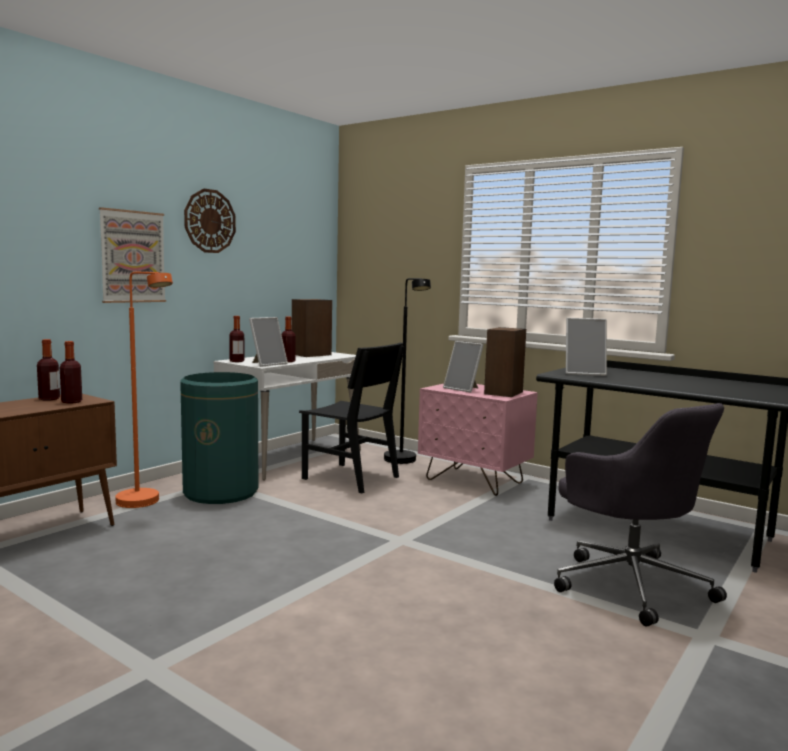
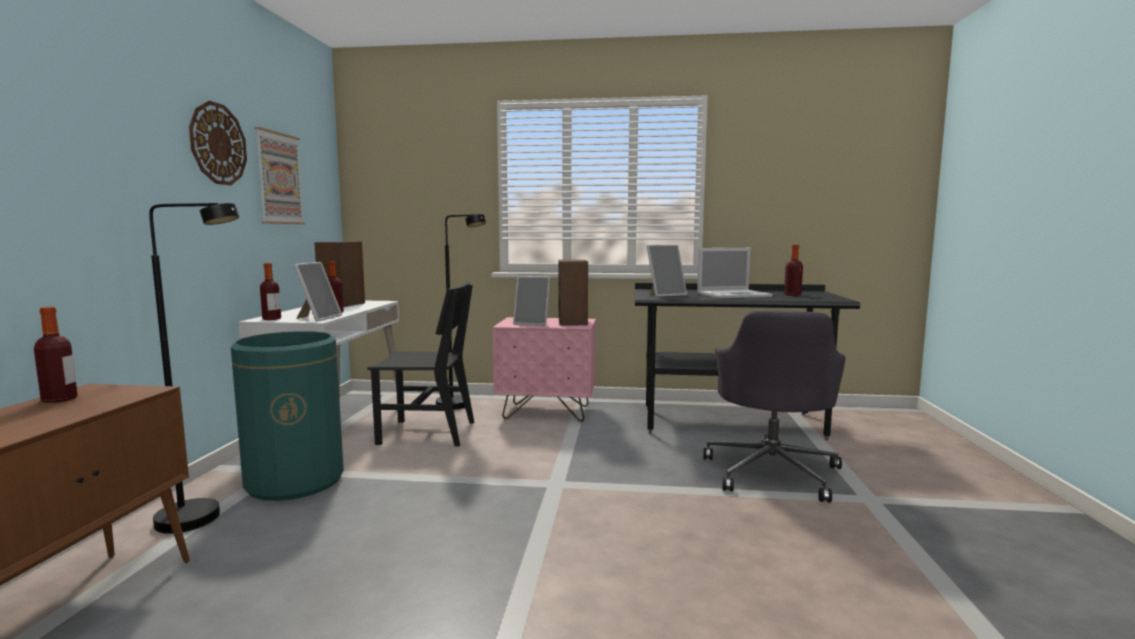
camera: 30 degrees left, 0 degrees up
(71, 402) = (110, 397): bottle -> bottle (792, 295)
(132, 256) = (130, 185): picture -> picture (279, 178)
(145, 503) = (203, 520): orange floor lamp -> black floor lamp
(629, 583) = (772, 471): grey office chair -> grey office chair turned 75 degrees clockwise
(665, 381) = (734, 295): none -> laptop

